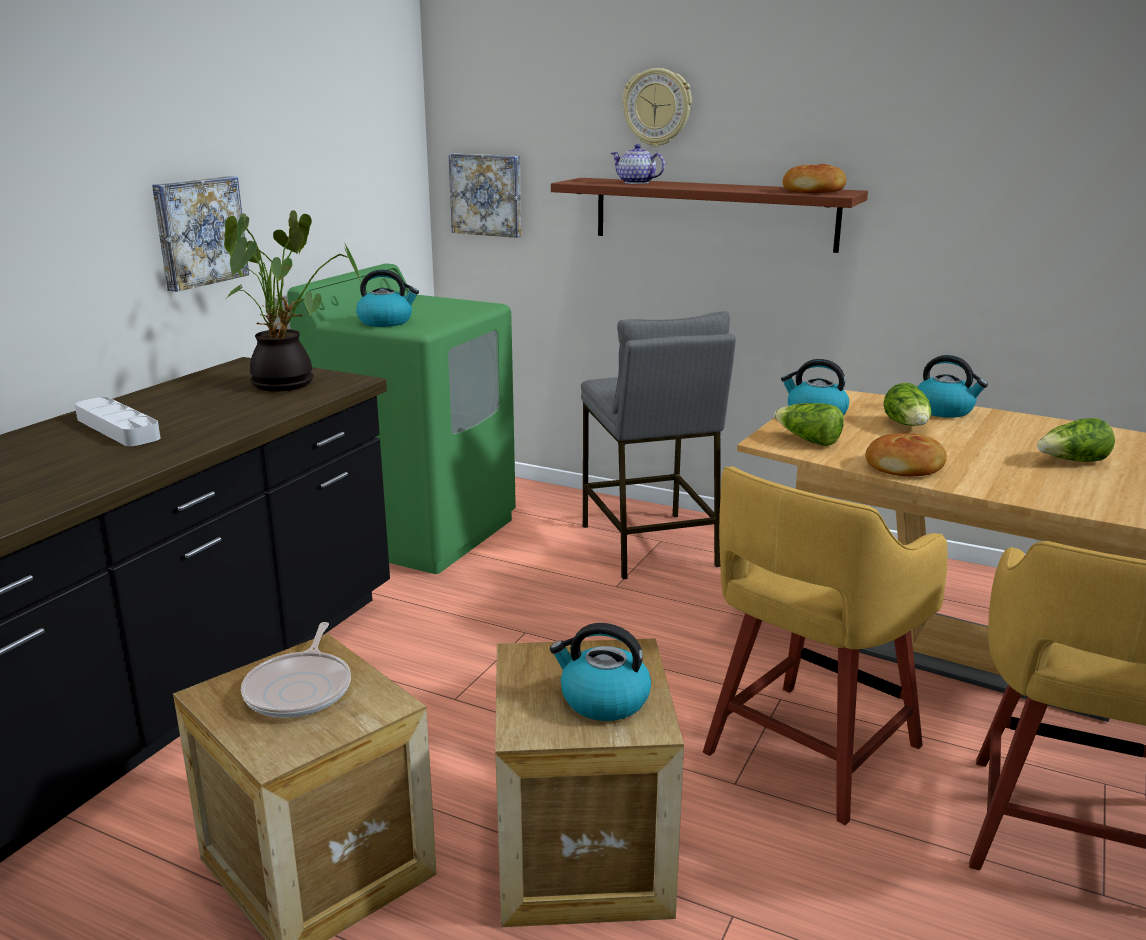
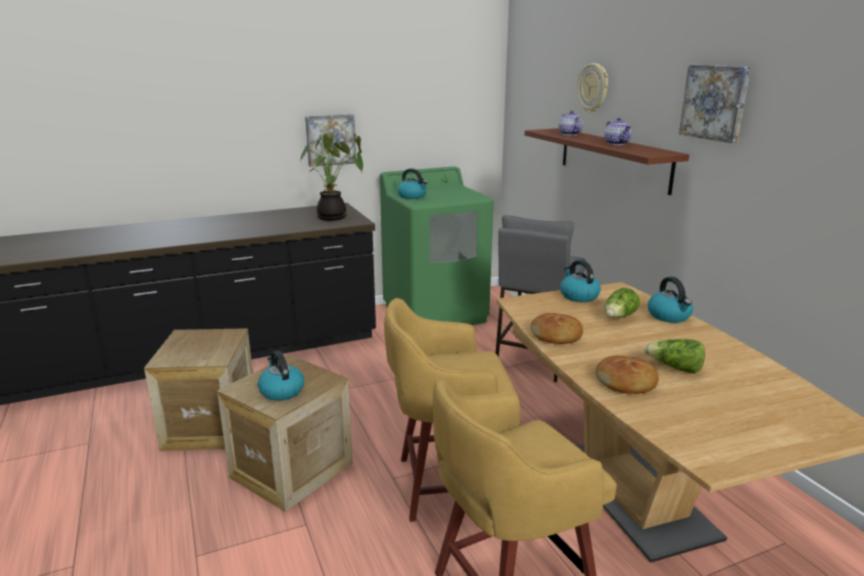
camera: 40 degrees right, 0 degrees up
(117, 428) = (243, 222): grey tray -> none
(300, 689) = (205, 343): frying pan -> none
(487, 194) = (523, 133): picture -> picture (715, 102)
(744, 187) = (616, 143): none -> teapot
(808, 440) = (538, 307): lettuce -> none
(814, 191) = (646, 151): bread -> bread (626, 383)

